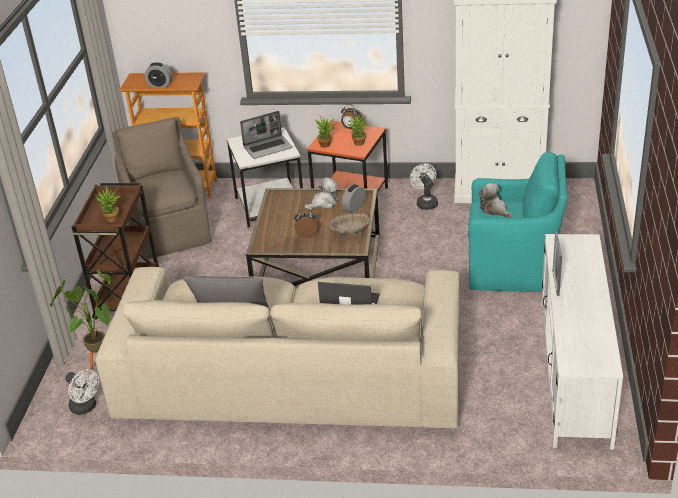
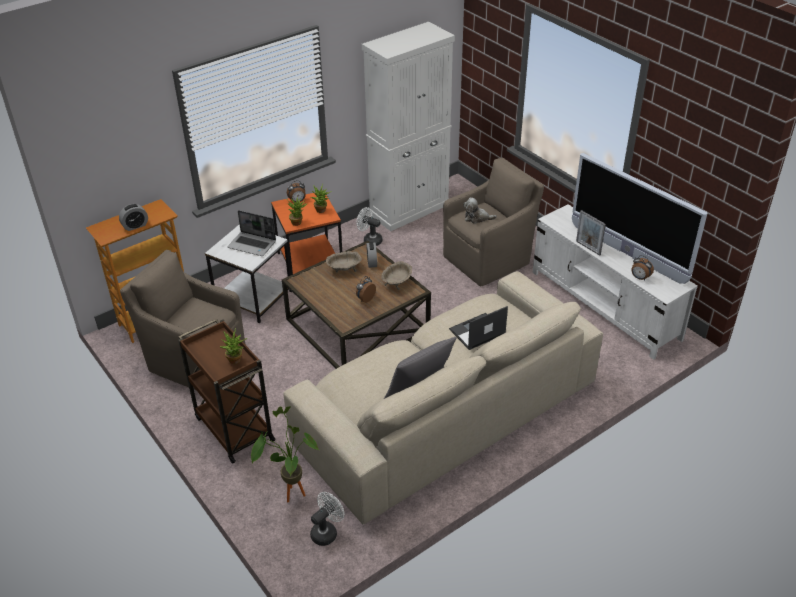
camera: 45 degrees left, 5 degrees up
(86, 407) = (327, 532): white fan -> white fan turned 45 degrees counterclockwise
(268, 147) = (252, 244): laptop -> laptop turned 90 degrees clockwise
(323, 203) = (344, 269): plush toy -> beige bowl
(513, 269) = (489, 259): turquoise armchair -> brown armchair
(567, 336) = (639, 278): none -> alarm clock
(589, 308) = (627, 254): none -> television

